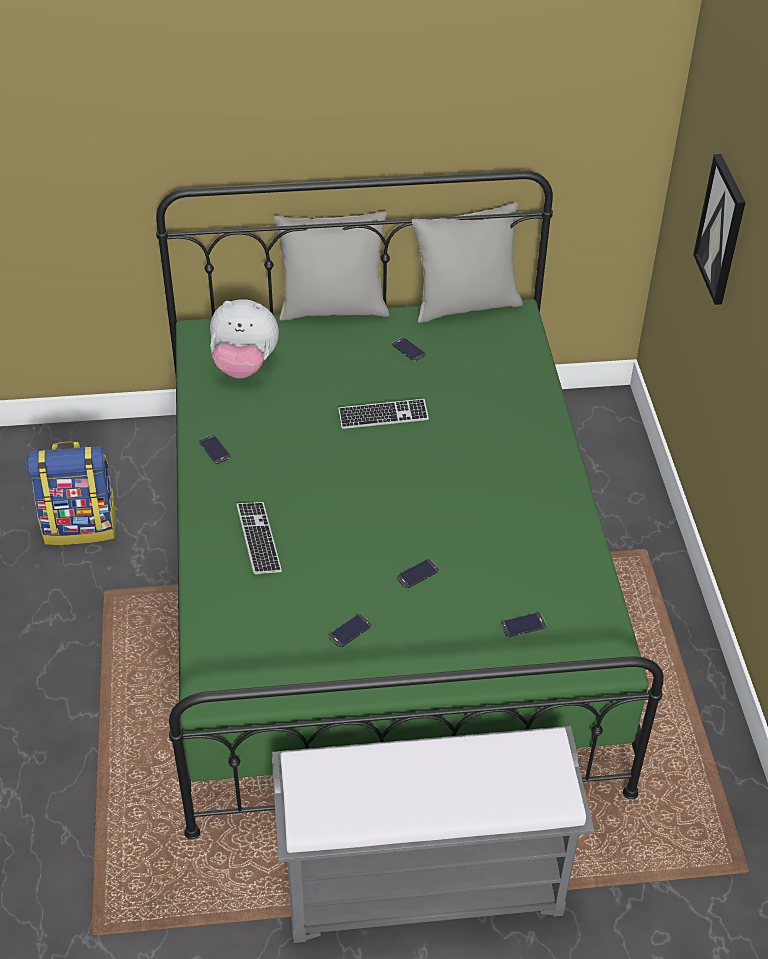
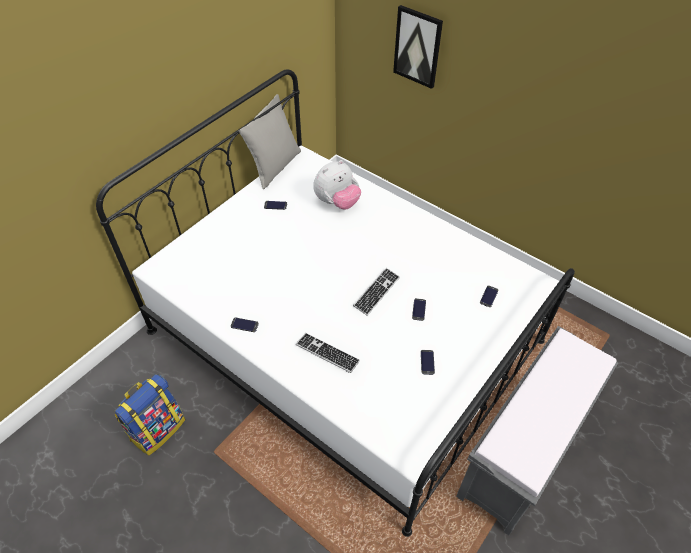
camera: 45 degrees left, 5 degrees up
(244, 366) = (203, 270): plush toy -> plush toy (337, 202)
(333, 308) = (212, 209): grey pillow -> none
(381, 588) = (345, 336): green bed -> white bed
(383, 416) = (305, 245): keyboard -> keyboard (376, 292)

